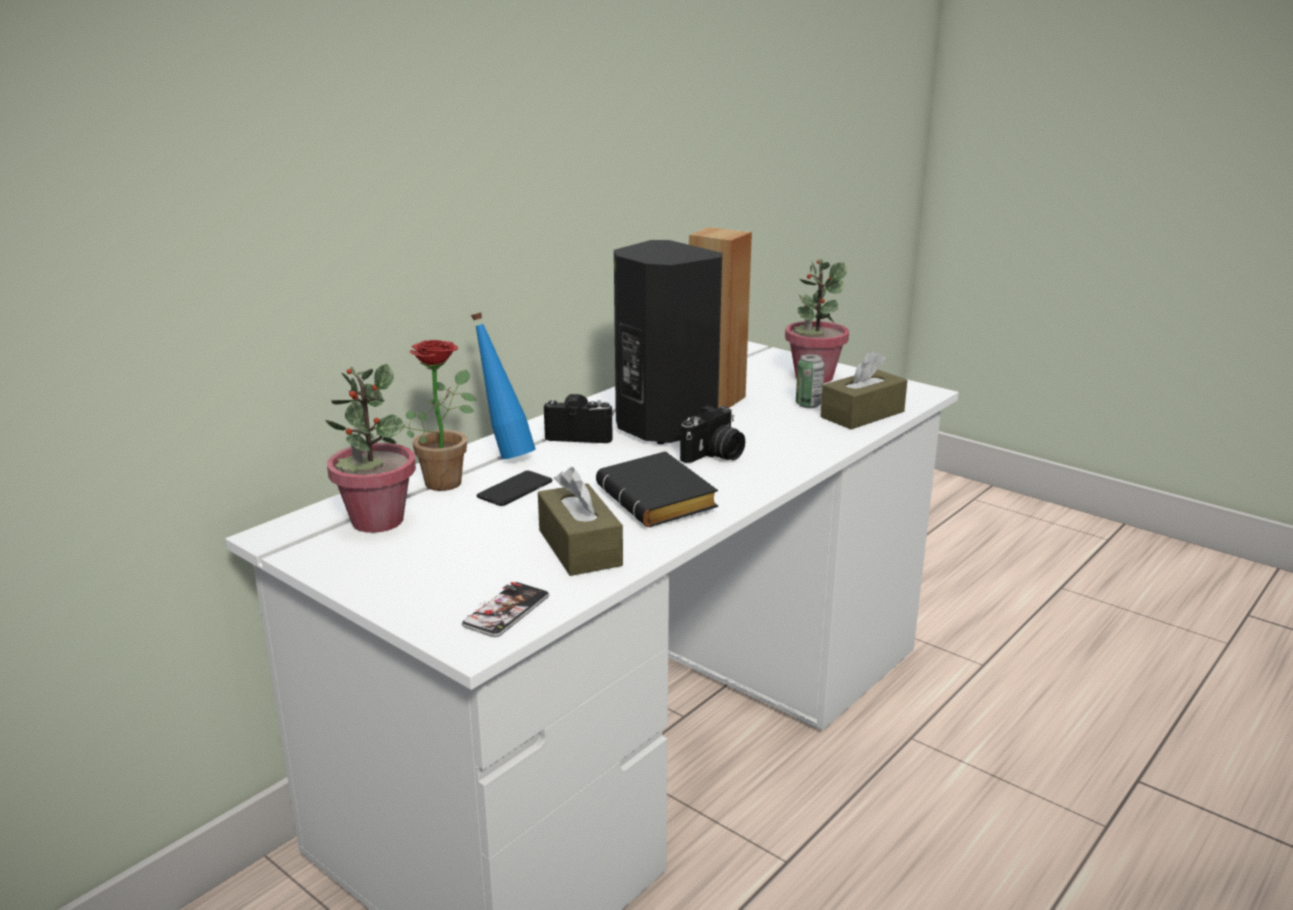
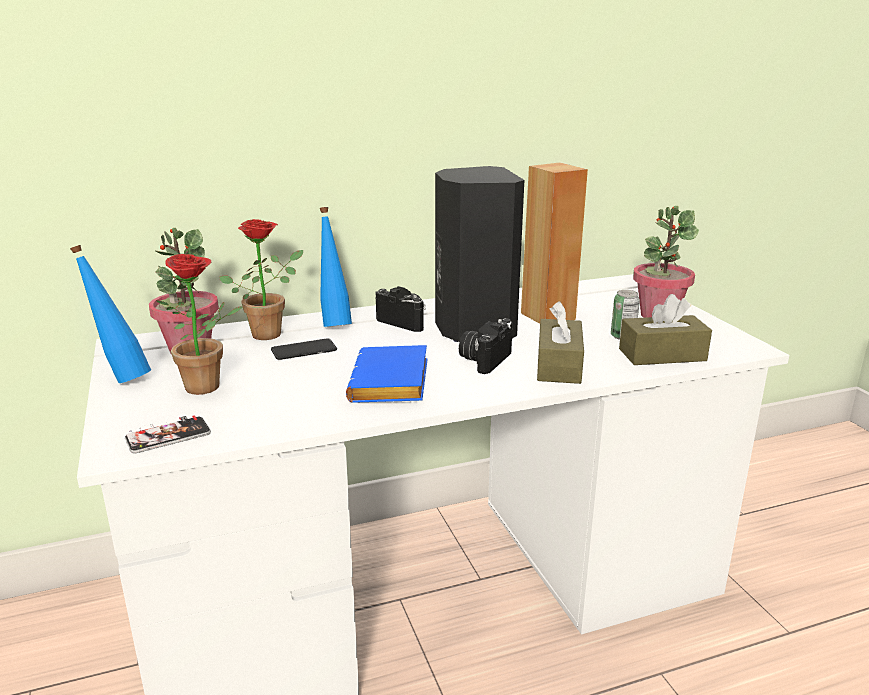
camera: 30 degrees right, 0 degrees up
(343, 571) = (121, 378): none -> blue bottle
(470, 552) = (210, 387): none -> potted plant
(579, 547) = (283, 404): brown tissue box -> brown tissue box (558, 365)
(661, 500) = (392, 384): black book -> blue book
(714, 455) = (484, 360): camera -> camera turned 135 degrees clockwise

